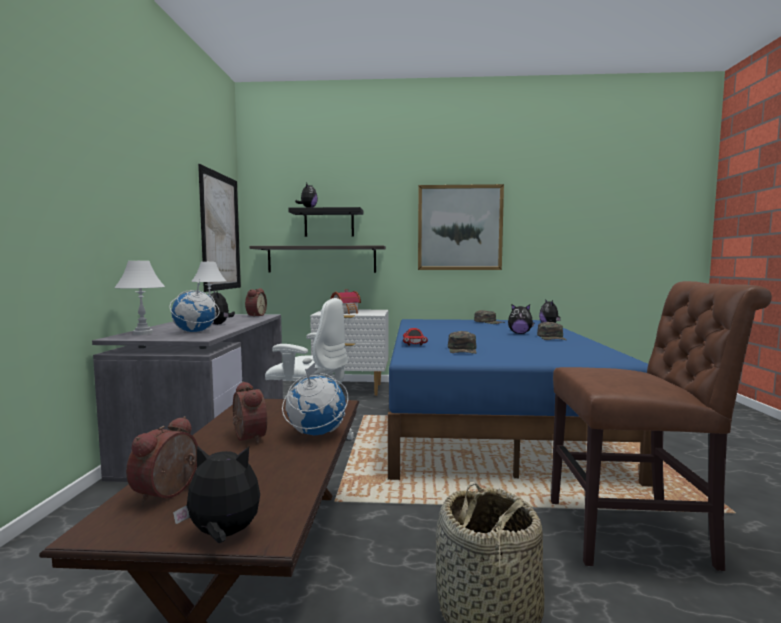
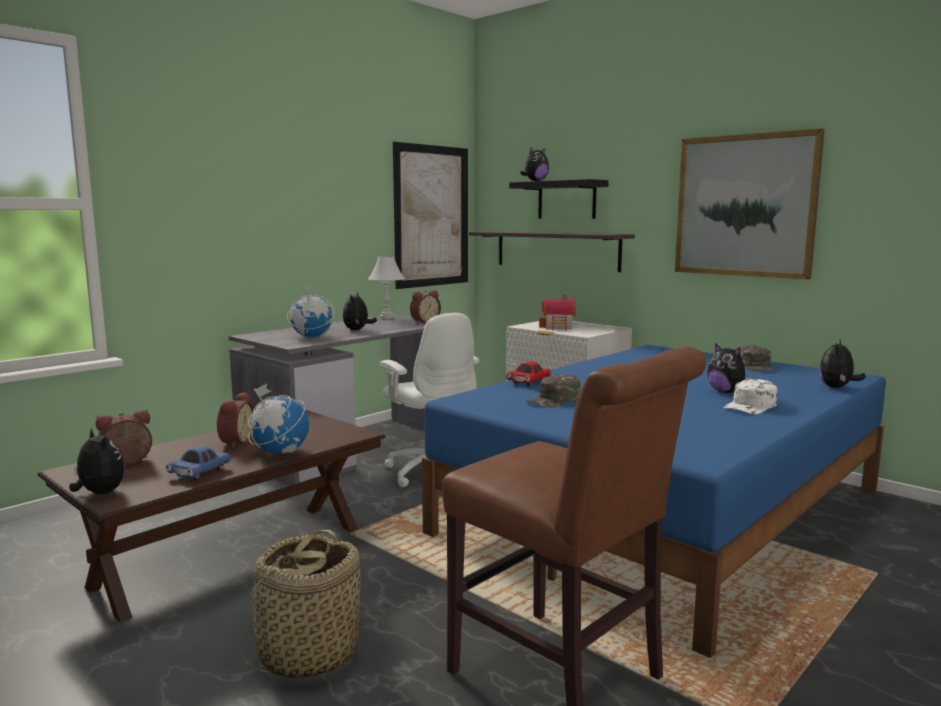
camera: 40 degrees right, 5 degrees up
(143, 333) = (274, 333): white table lamp -> none
(288, 473) = (200, 473): none -> blue toy car
(552, 337) = (750, 406): green cap -> white cap

